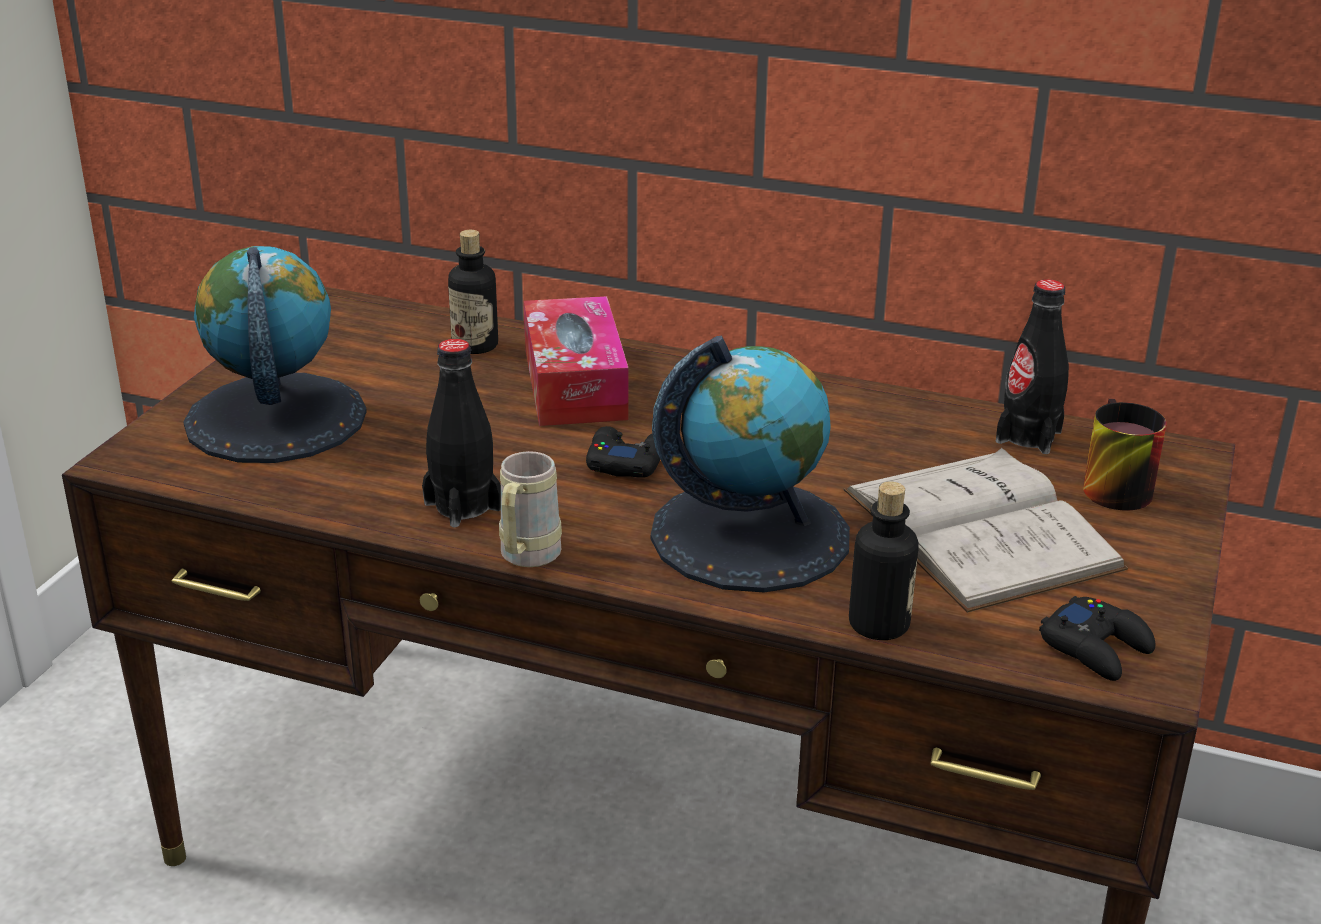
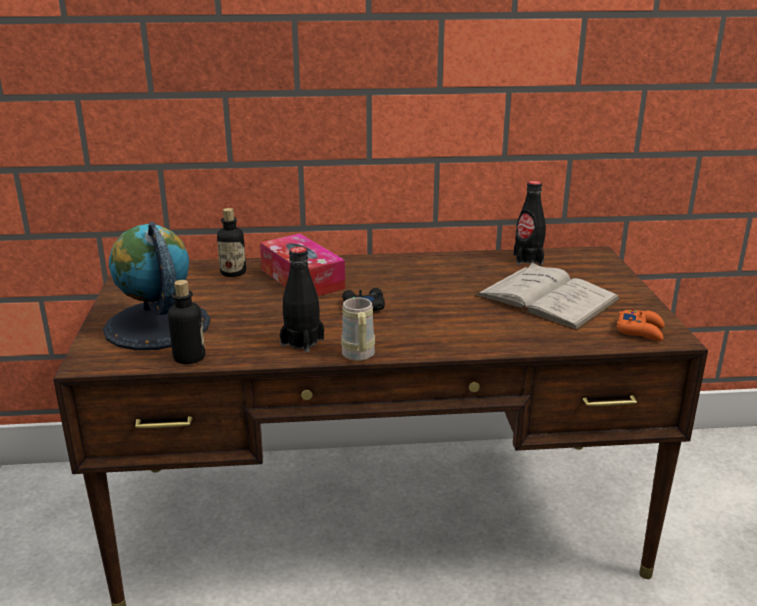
camera: 25 degrees left, 5 degrees down
(750, 534) = (453, 322): globe -> none
(879, 624) = (546, 344): bottle -> bottle (189, 357)
(1096, 648) = (640, 331): black game controller -> orange game controller
(1108, 485) = (579, 271): mug -> none

